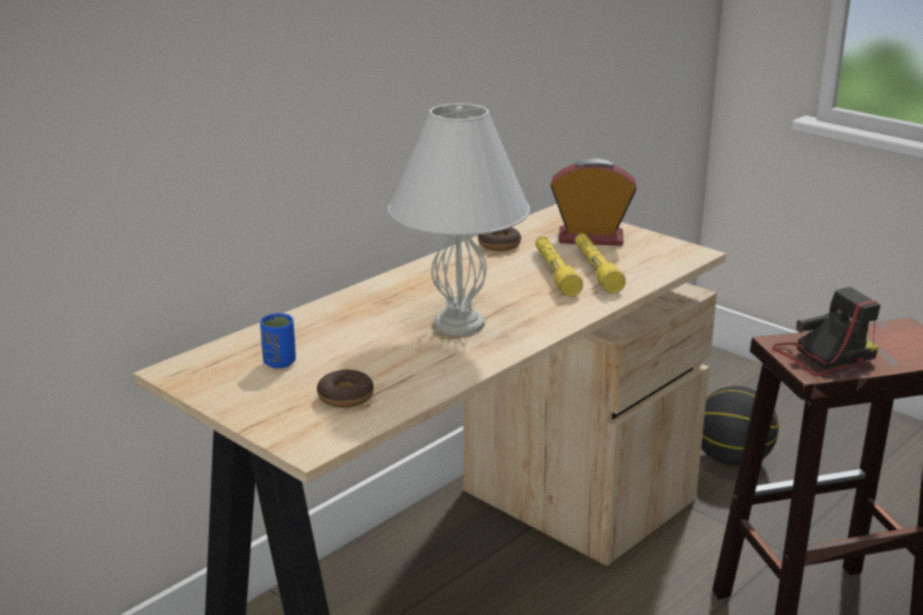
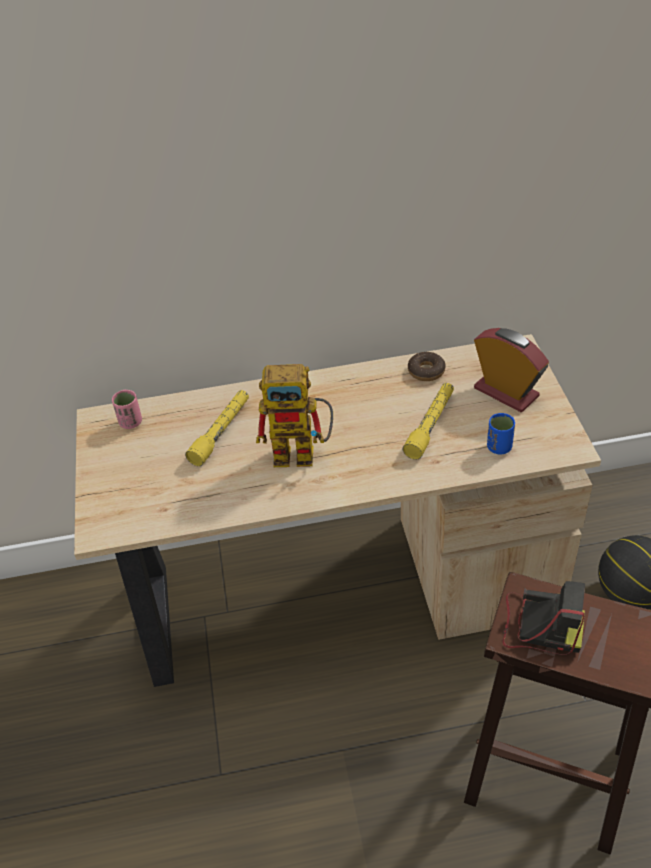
camera: 40 degrees right, 20 degrees up
(224, 361) = (131, 422): none -> pink cup
(279, 362) = (158, 439): blue cup -> blue cup (499, 447)
(345, 397) = (161, 494): donut -> none
(459, 323) = (303, 452): white table lamp -> toy robot
(596, 270) = (466, 435): yellow flashlight -> yellow flashlight (221, 432)

